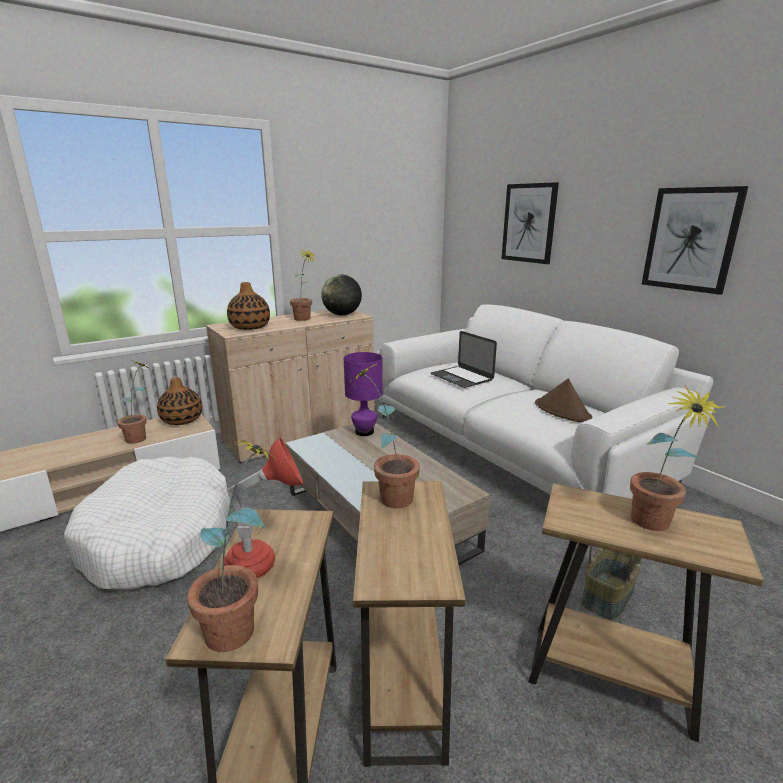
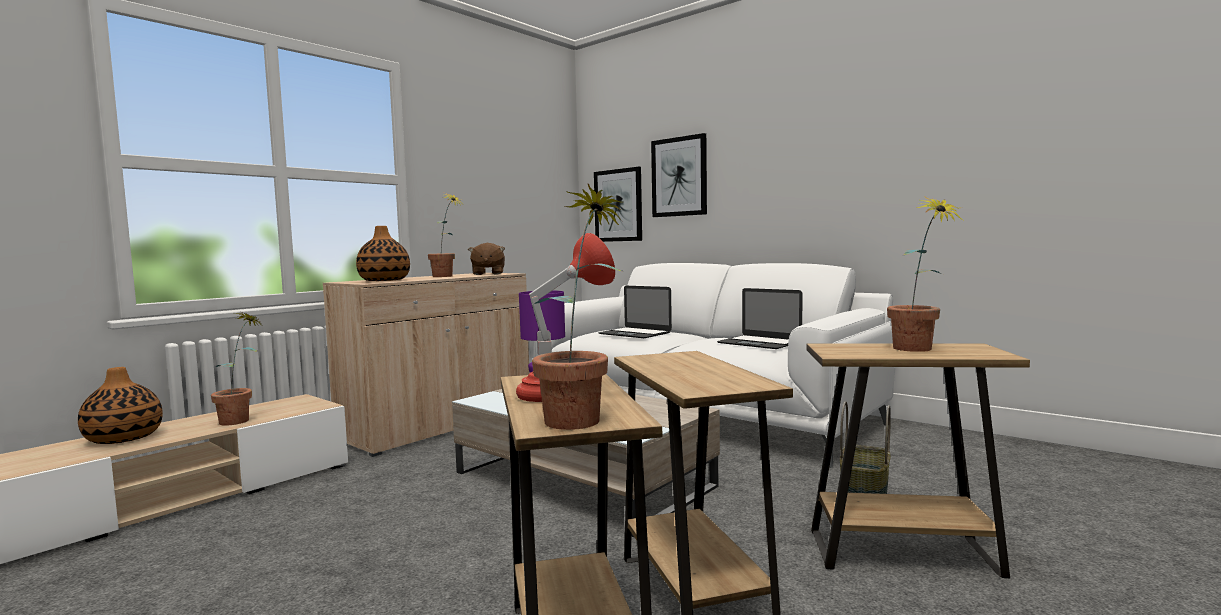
camera: 15 degrees left, 15 degrees down
(159, 537) = (293, 530): white dog bed -> none
(182, 420) = (291, 403): vase -> vase (124, 438)
(342, 315) = (488, 274): globe -> brown plush toy
(386, 496) = (650, 359): potted plant -> none
(562, 411) = (759, 342): brown hat -> laptop
(691, 239) = (844, 169): picture -> picture (618, 205)

